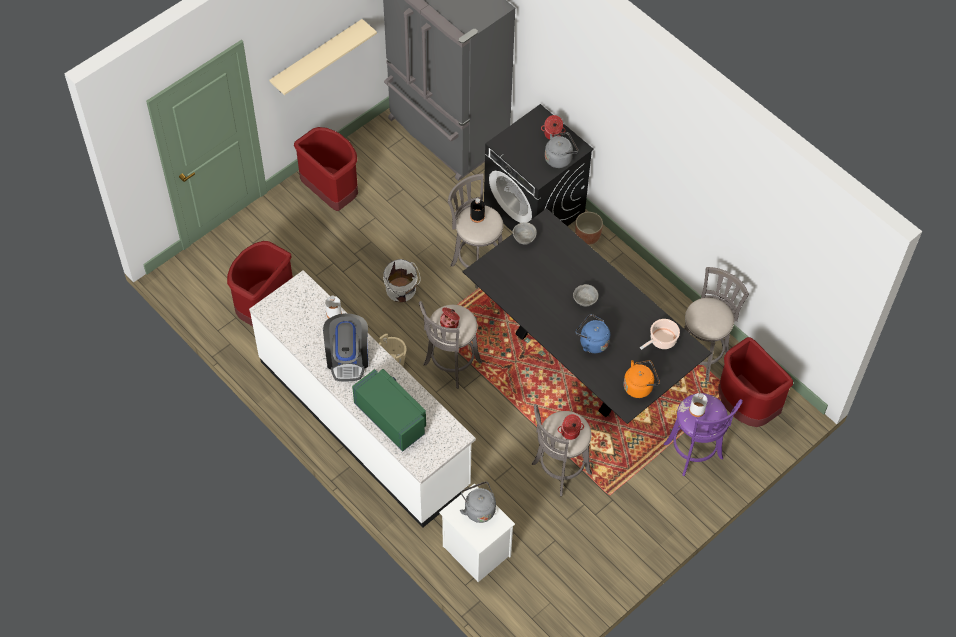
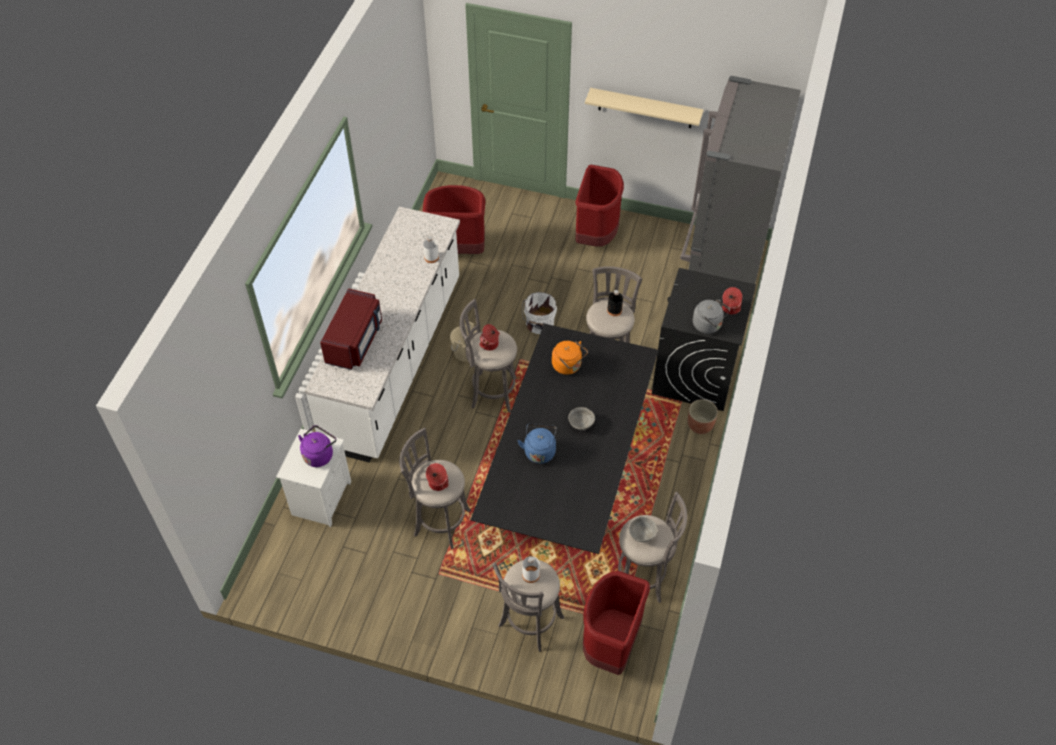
camera: 60 degrees right, 5 degrees down
(348, 358) = (394, 286): coffee machine -> none
(391, 417) = (355, 341): green microwave -> red microwave
(478, 509) = (319, 454): grey kettle -> purple kettle
(524, 238) = (612, 349): grey bowl -> grey bowl (642, 535)
(639, 386) = (518, 510): orange kettle -> orange kettle (568, 366)
(661, 340) = (582, 505): cooking pot -> none
(695, 454) = (529, 624): purple stool -> grey stool

